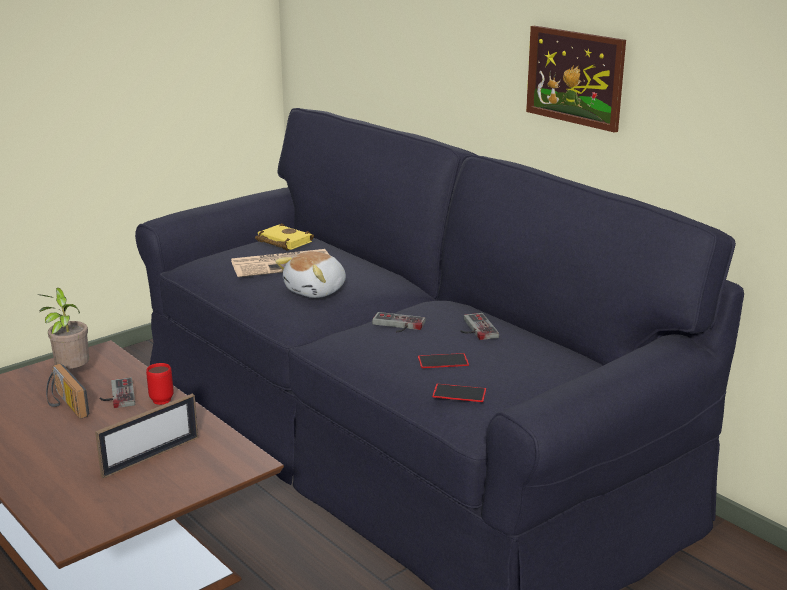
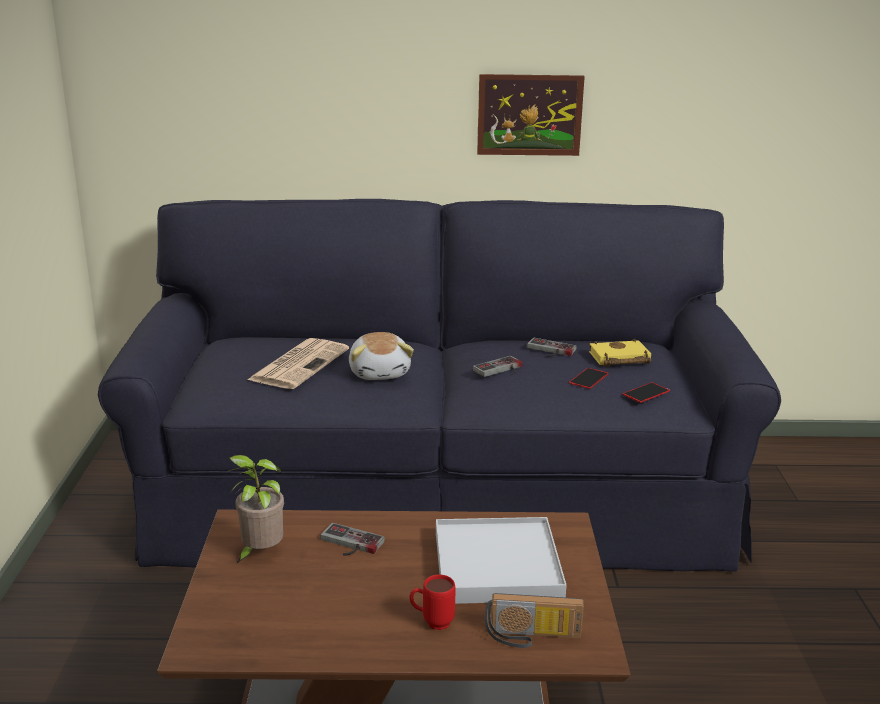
camera: 50 degrees left, 0 degrees up
(64, 405) = (325, 578): radio -> radio (532, 637)
(151, 456) = (496, 565): picture frame -> white tray
(160, 398) = (390, 525): red mug -> red mug (432, 622)
(282, 242) = (246, 348): yellow book -> yellow book (618, 359)

